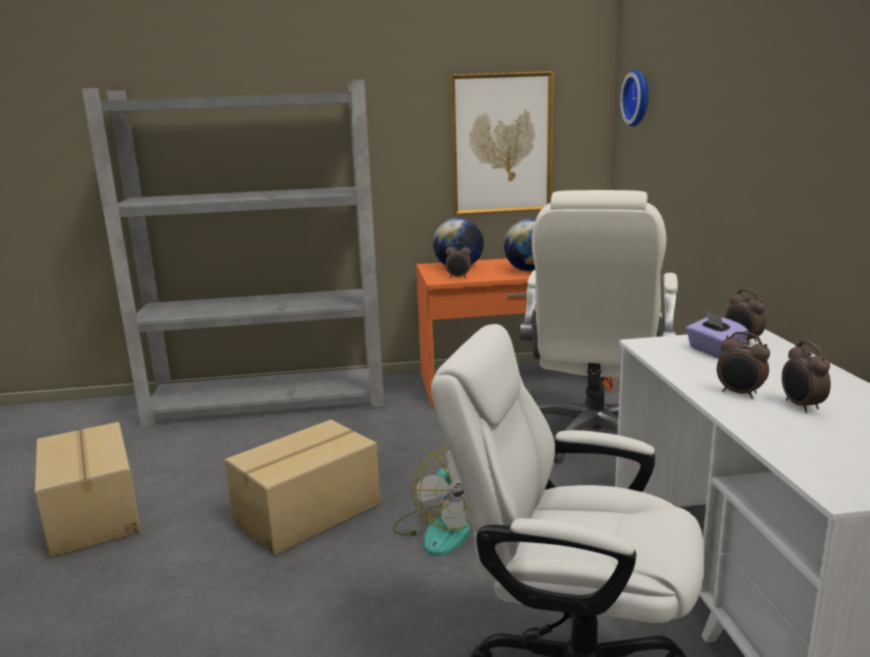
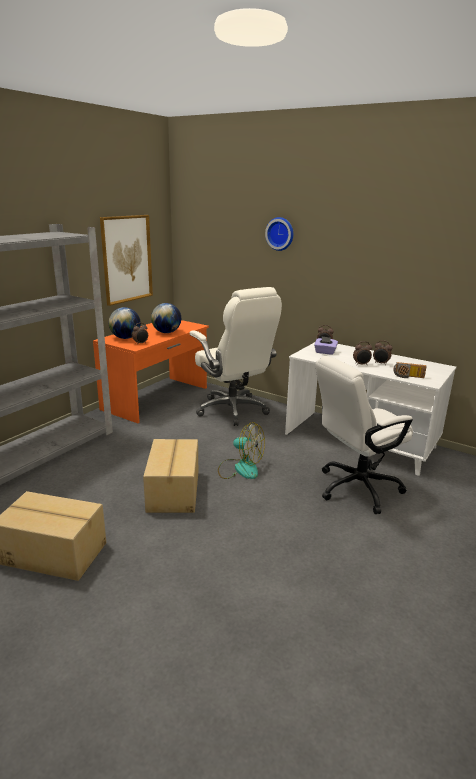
camera: 50 degrees left, 5 degrees up
(639, 98) = (201, 232): wall clock -> wall clock (280, 233)
(804, 455) = (408, 377): none -> radio

